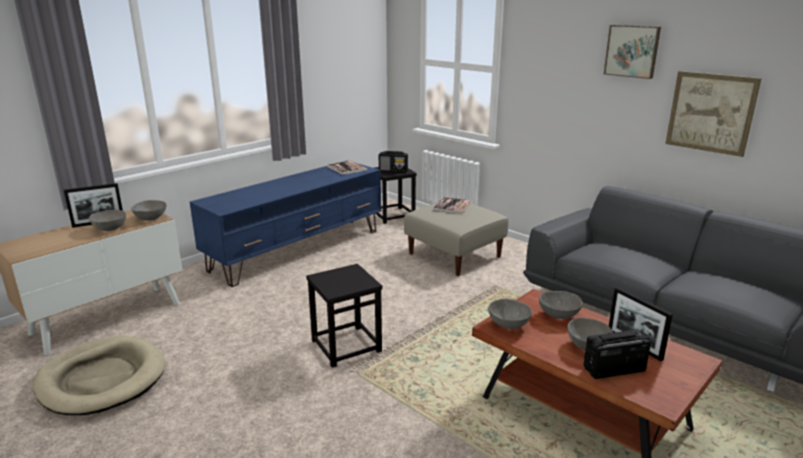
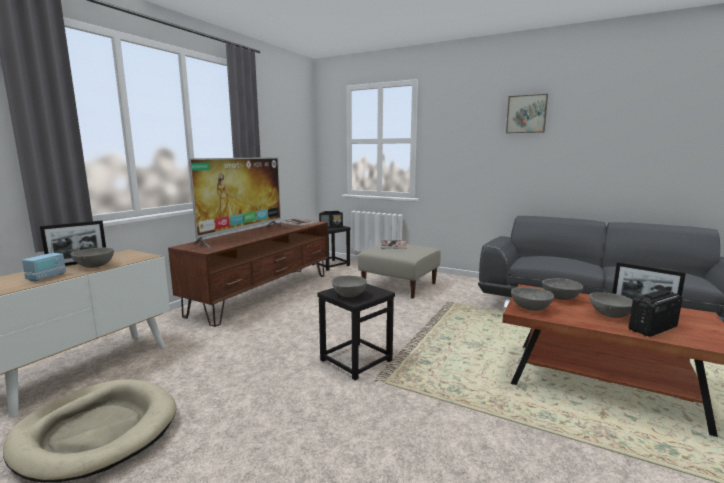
camera: 15 degrees left, 10 degrees down
(68, 239) = (47, 277): none -> radio
(150, 219) = (137, 257): grey bowl -> grey bowl (349, 295)
(273, 185) = (243, 234): none -> television
(298, 250) = (264, 293): blue tv stand -> brown tv stand
(710, 113) = (592, 152): picture -> none

